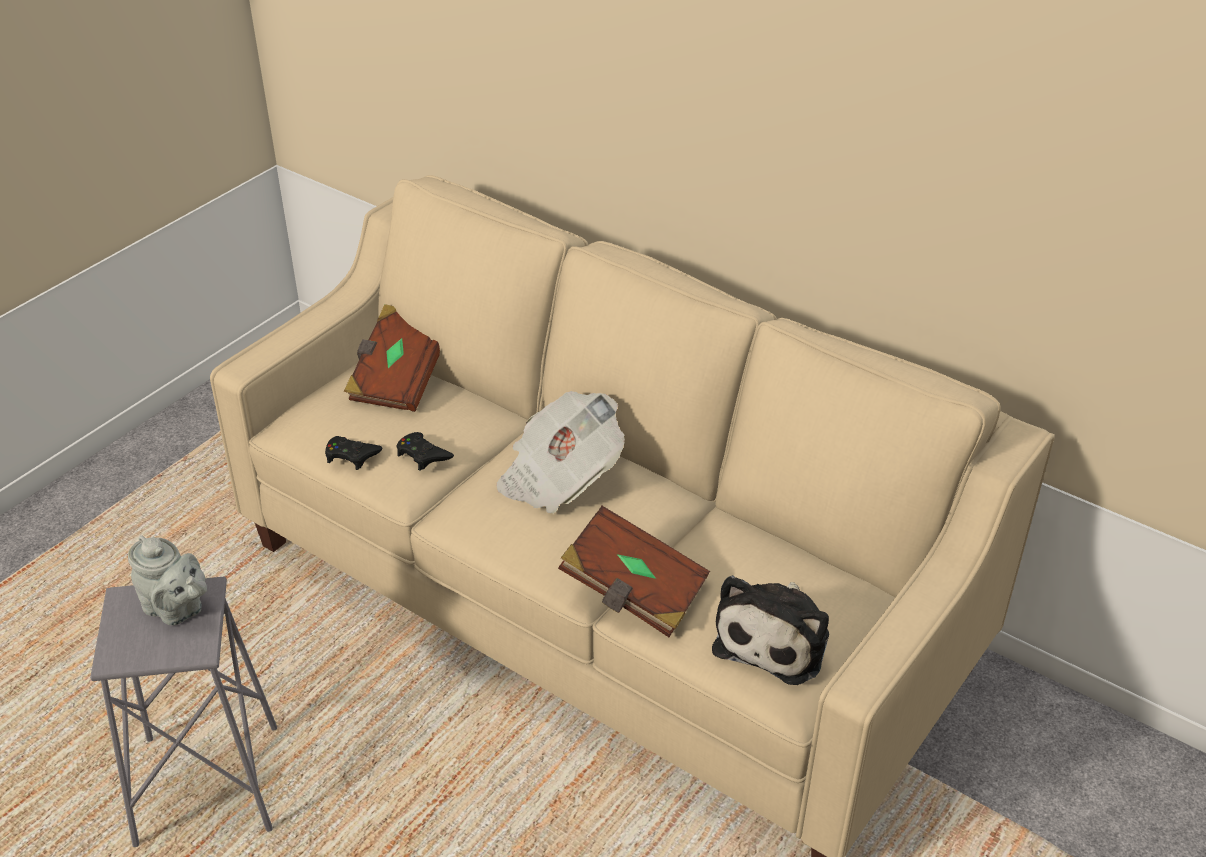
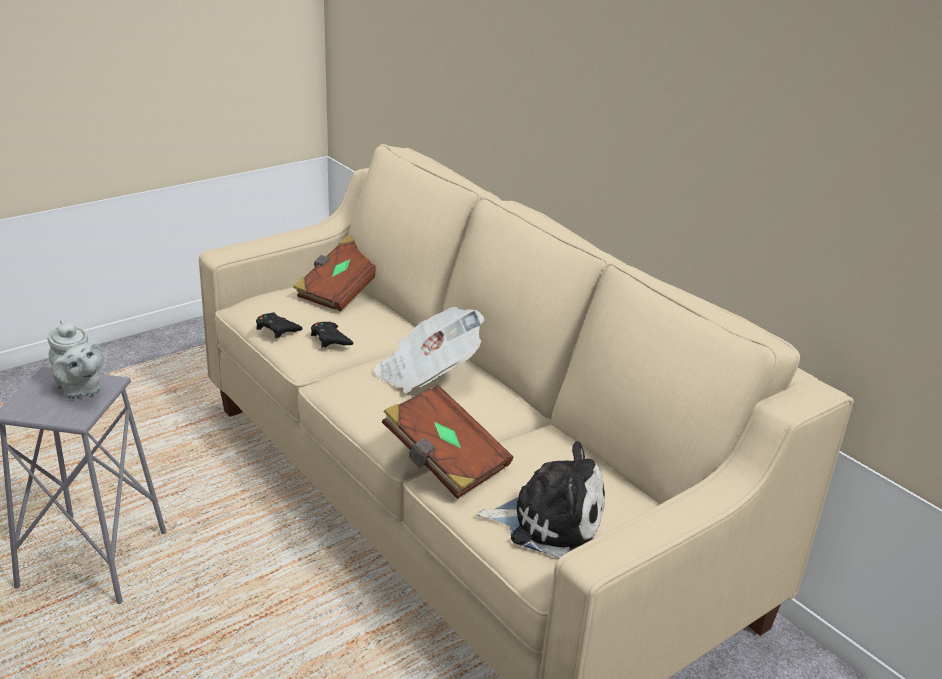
camera: 15 degrees right, 10 degrees down
(775, 639) = (549, 521): plush toy -> plush toy turned 120 degrees counterclockwise

